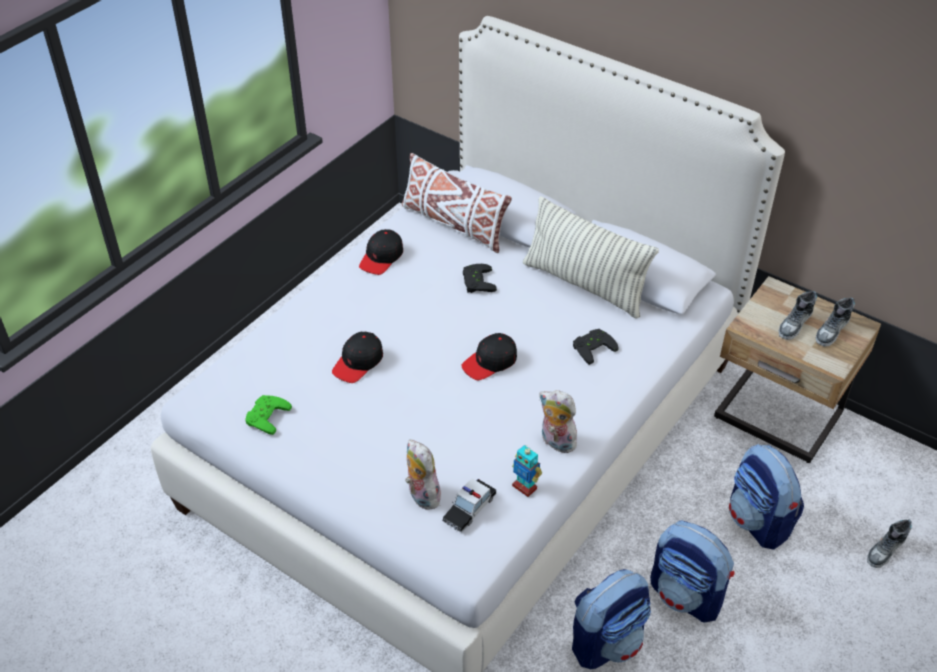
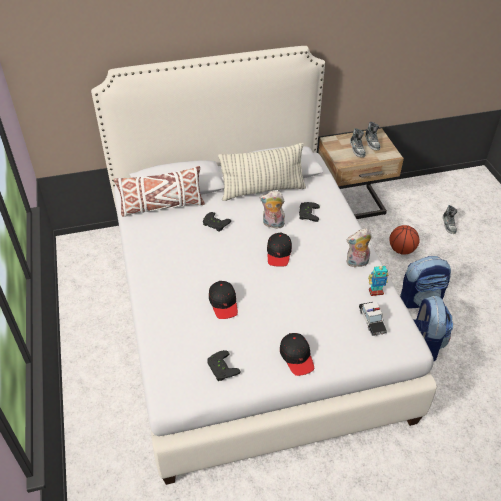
camera: 50 degrees left, 0 degrees up
(265, 415) = (220, 368): green game controller -> black game controller
(381, 257) = (151, 247): black cap -> black cap (297, 357)
(421, 495) = (345, 334): plush toy -> plush toy (272, 224)
(758, 521) = (401, 250): backpack -> basketball

